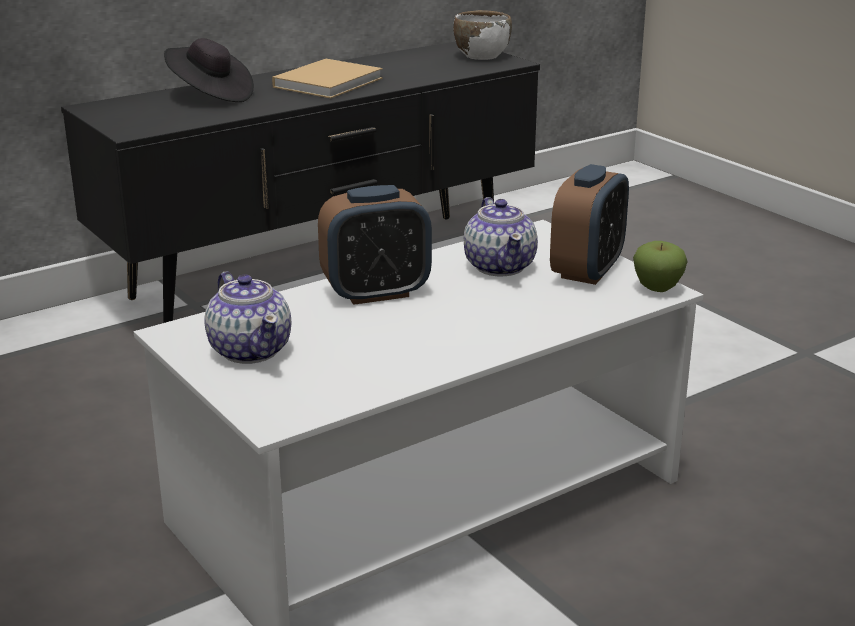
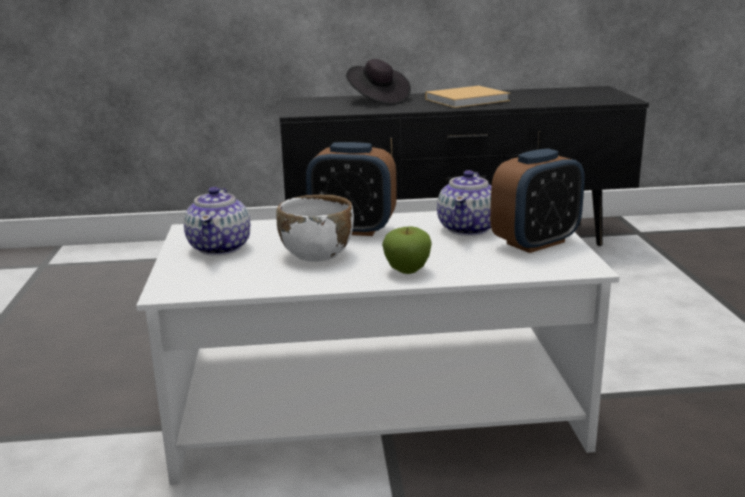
camera: 30 degrees right, 5 degrees down
(481, 56) = (607, 94): white bowl -> white bowl (317, 254)
(657, 288) = (580, 264): apple -> apple (407, 270)

